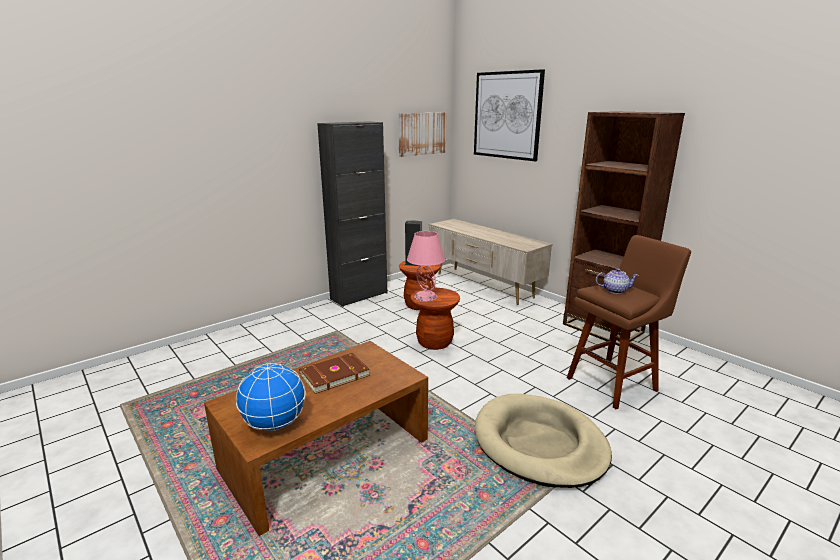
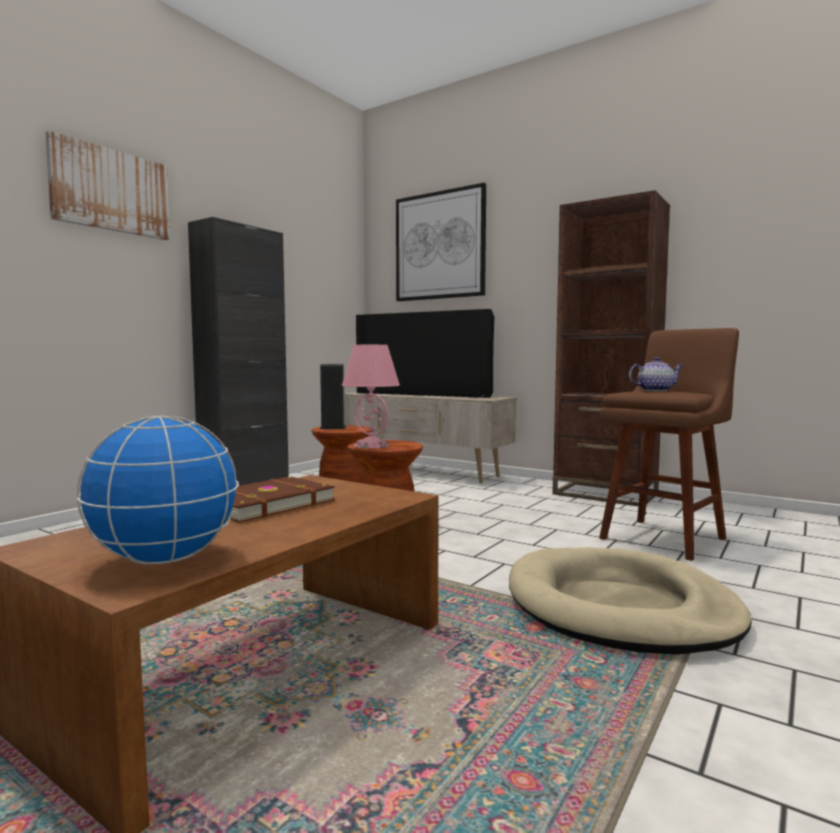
camera: 15 degrees left, 15 degrees down
(422, 134) = (327, 272): picture -> picture (111, 190)
(486, 232) = (423, 394): none -> television

